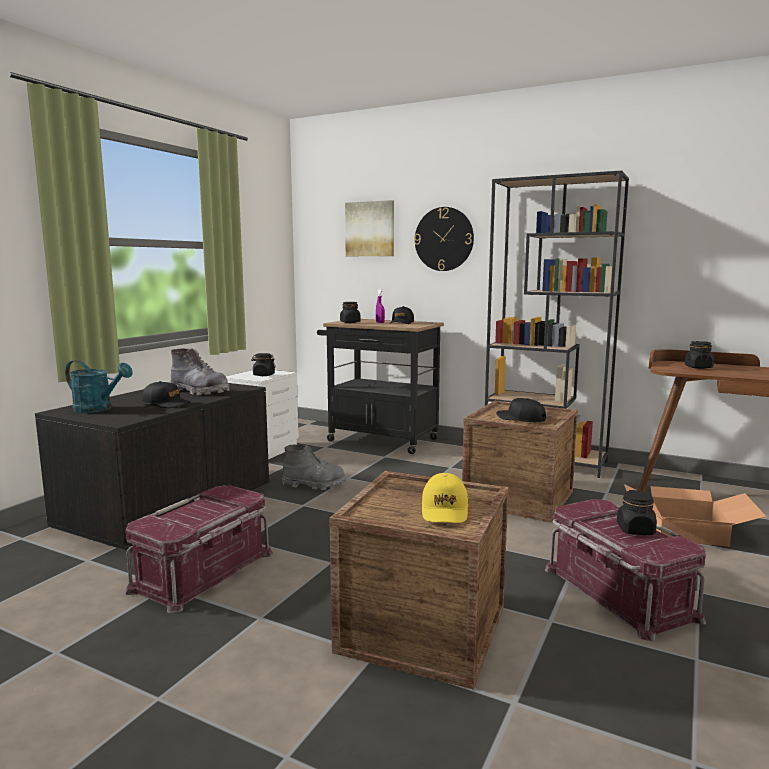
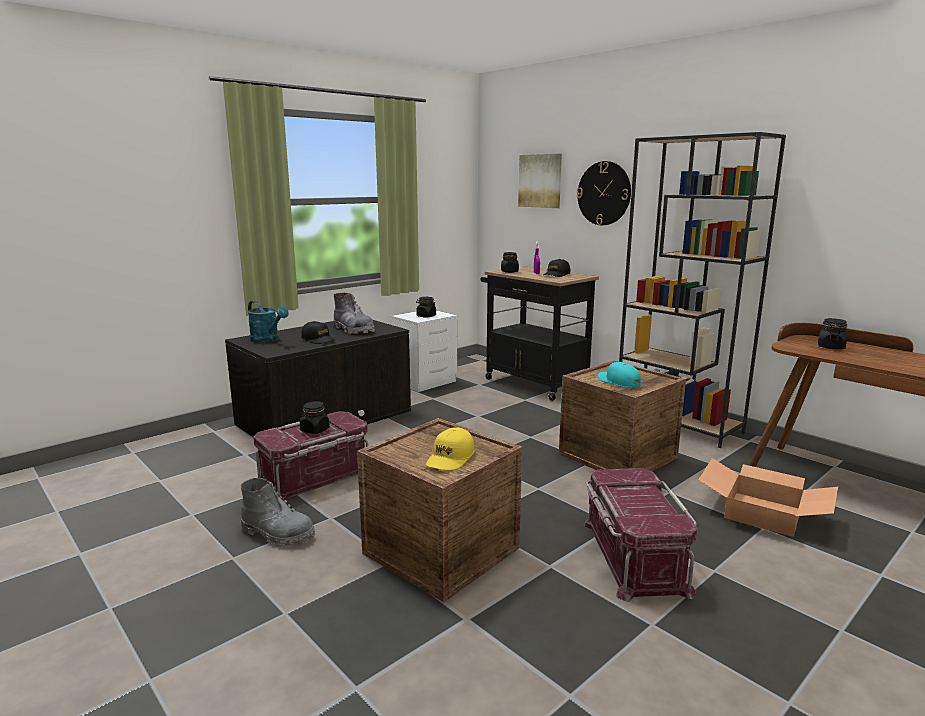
camera: 20 degrees right, 5 degrees up
(314, 484) = (445, 418): grey boot -> grey boot (278, 533)
(520, 418) = (618, 382): black cap -> turquoise cap
(635, 530) = (650, 502): black jar -> black jar (315, 430)

